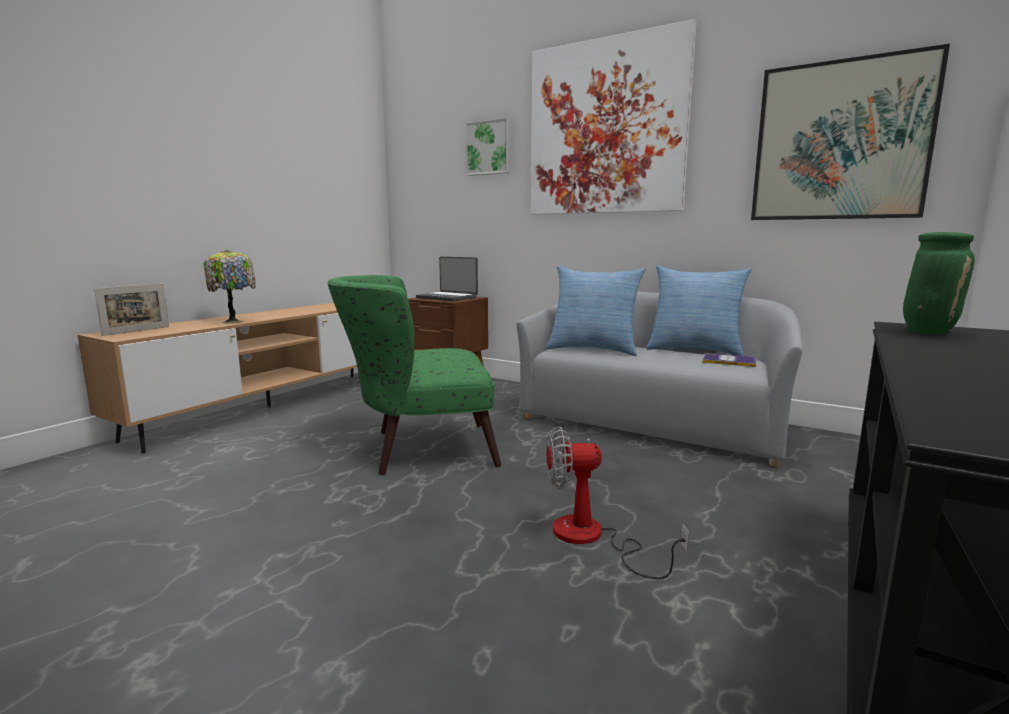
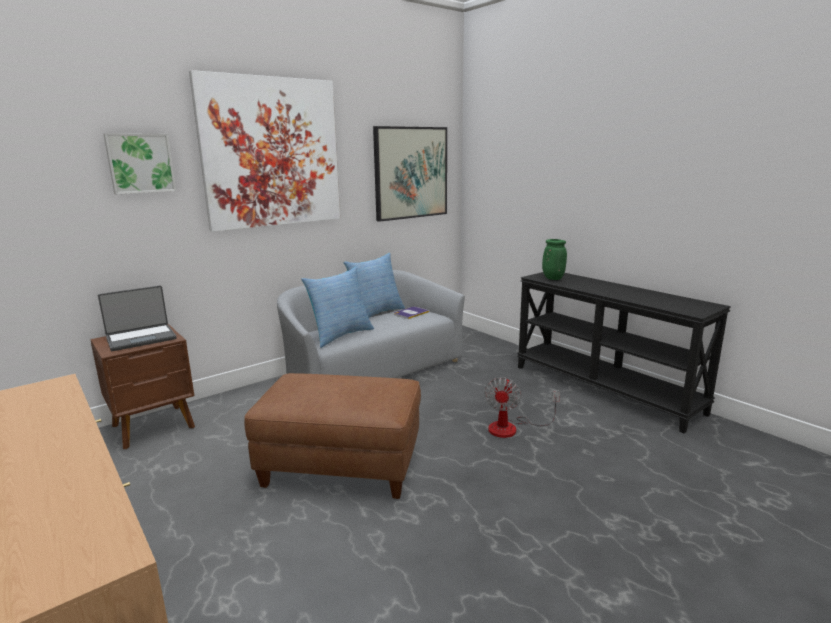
camera: 70 degrees left, 5 degrees up
(137, 331) = (59, 557): picture frame -> none
(234, 321) = (87, 471): table lamp -> none
(418, 449) = (340, 467): green armchair -> brown ottoman

